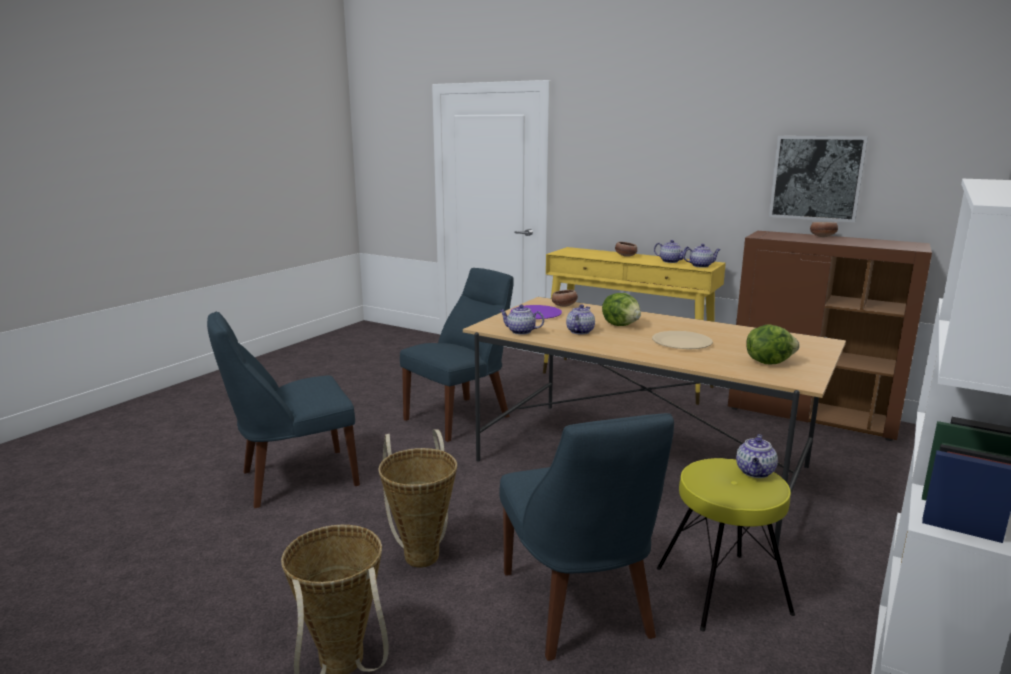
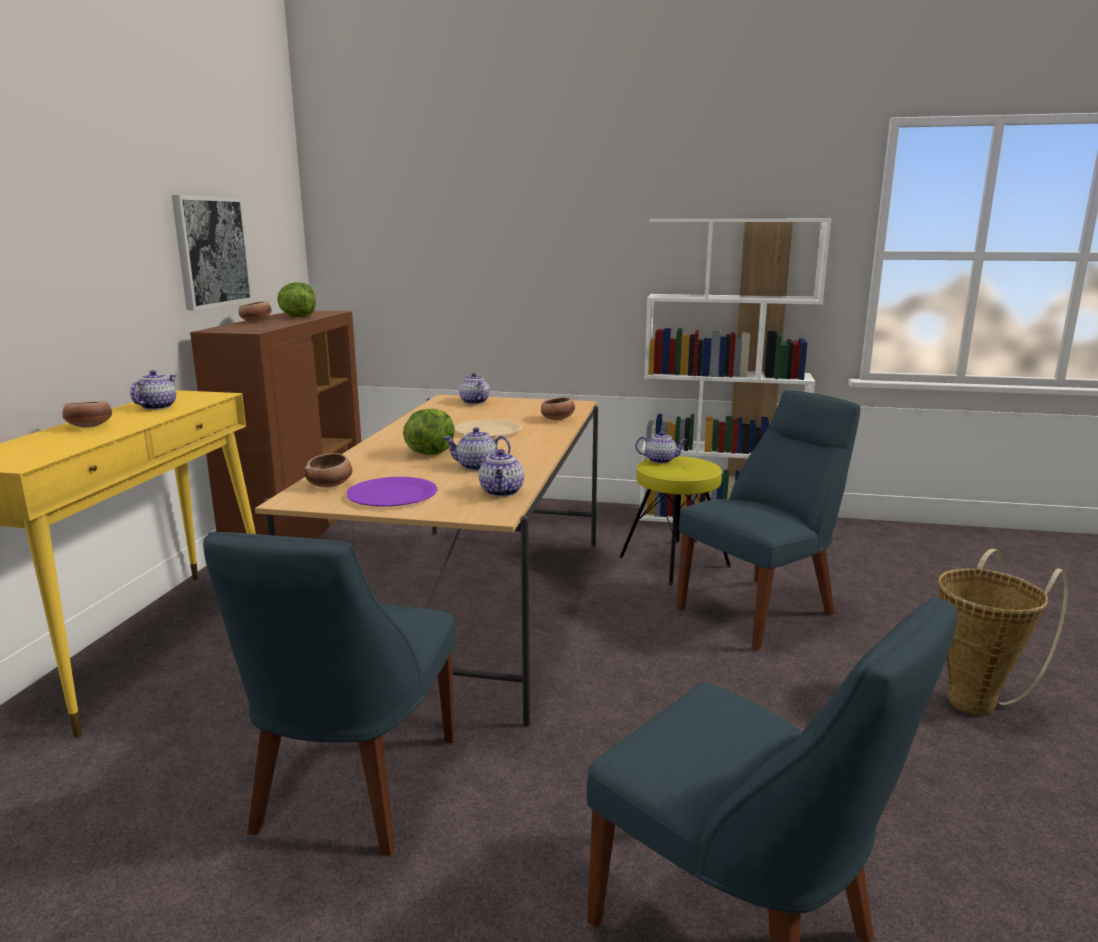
camera: 110 degrees left, 0 degrees up
(421, 552) = (781, 708): basket -> none
(461, 417) = (352, 789): blue chair -> blue chair turned 105 degrees counterclockwise
(701, 266) = (200, 396): teapot -> teapot (473, 402)
(721, 366) = (558, 419): none -> bowl
(768, 362) = (530, 410): lettuce -> lettuce (298, 316)

